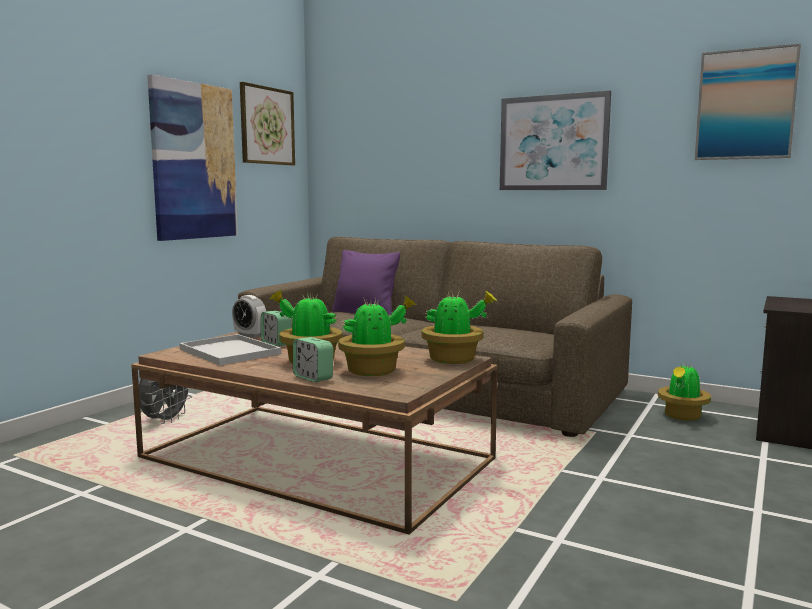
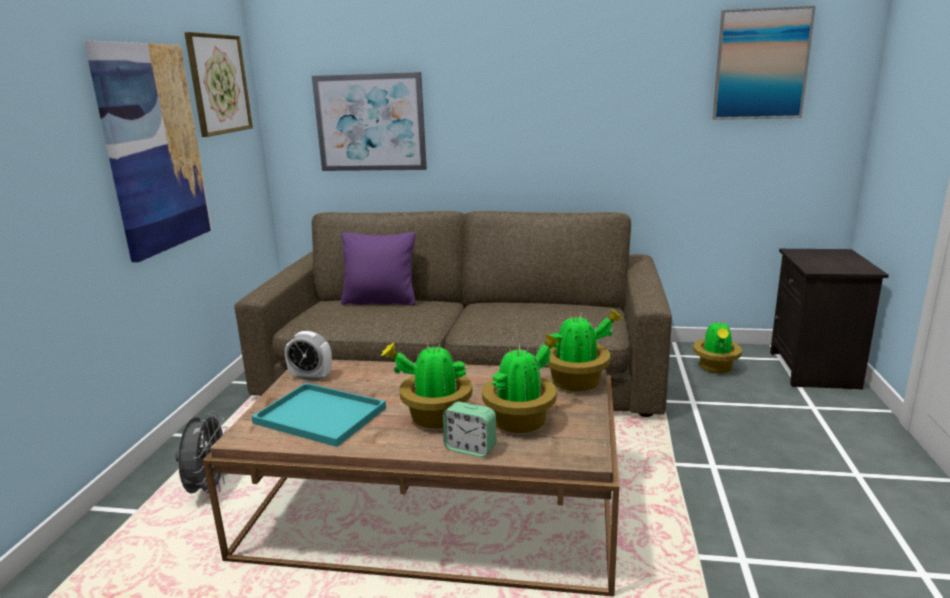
camera: 20 degrees left, 10 degrees up
(231, 352) = (323, 415): white tray -> turquoise tray
(276, 343) = (359, 387): alarm clock -> none
(553, 143) = (566, 100): picture -> picture (370, 123)

